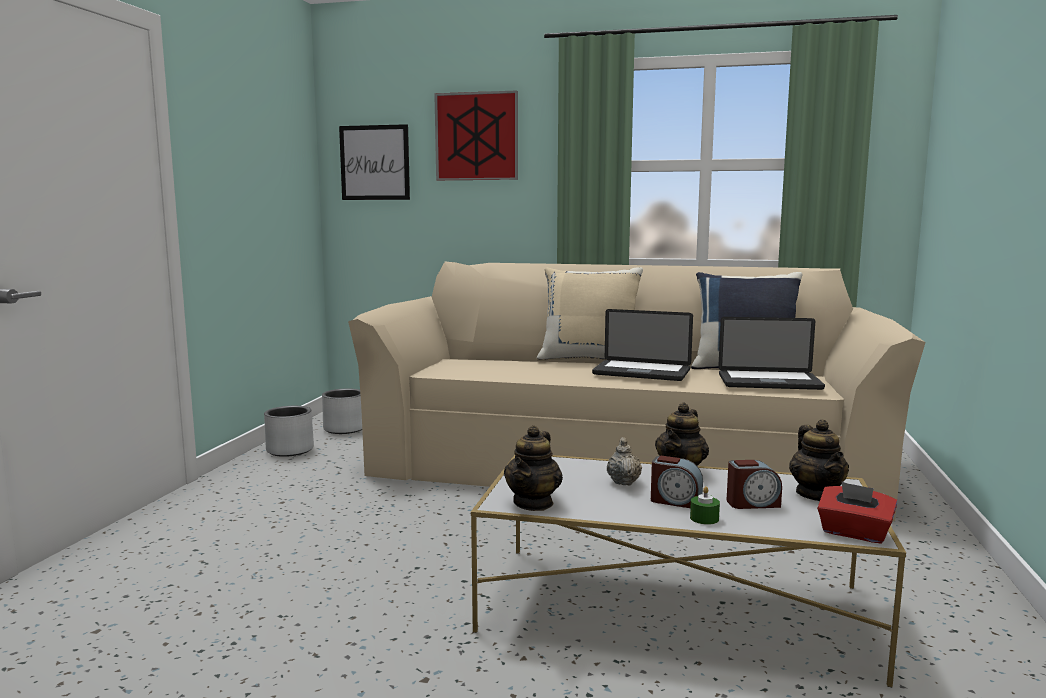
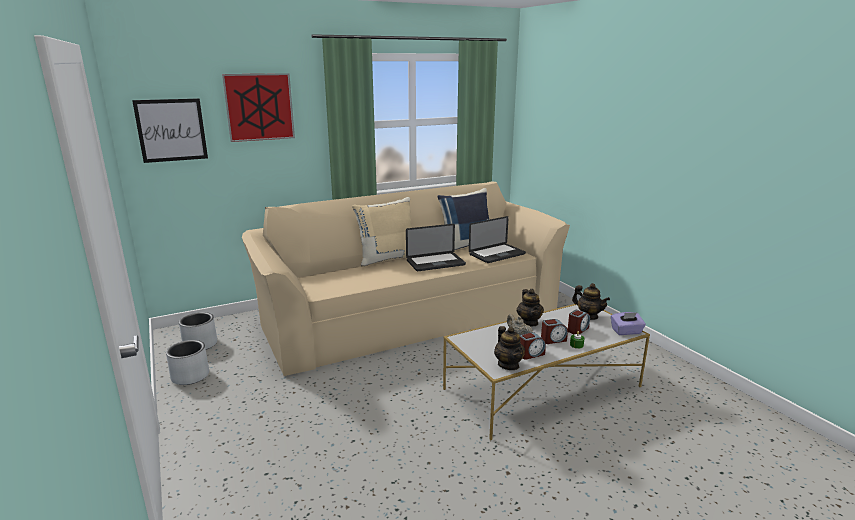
camera: 40 degrees left, 10 degrees up
(597, 504) = (530, 354): none -> alarm clock
(854, 533) = (626, 331): red tissue box -> purple tissue box

